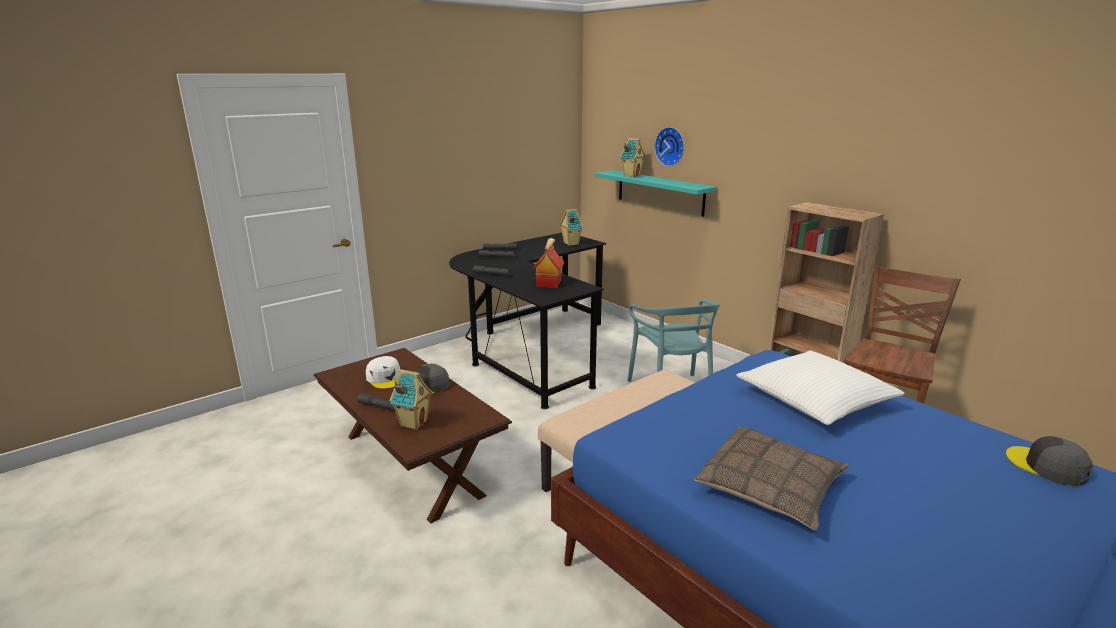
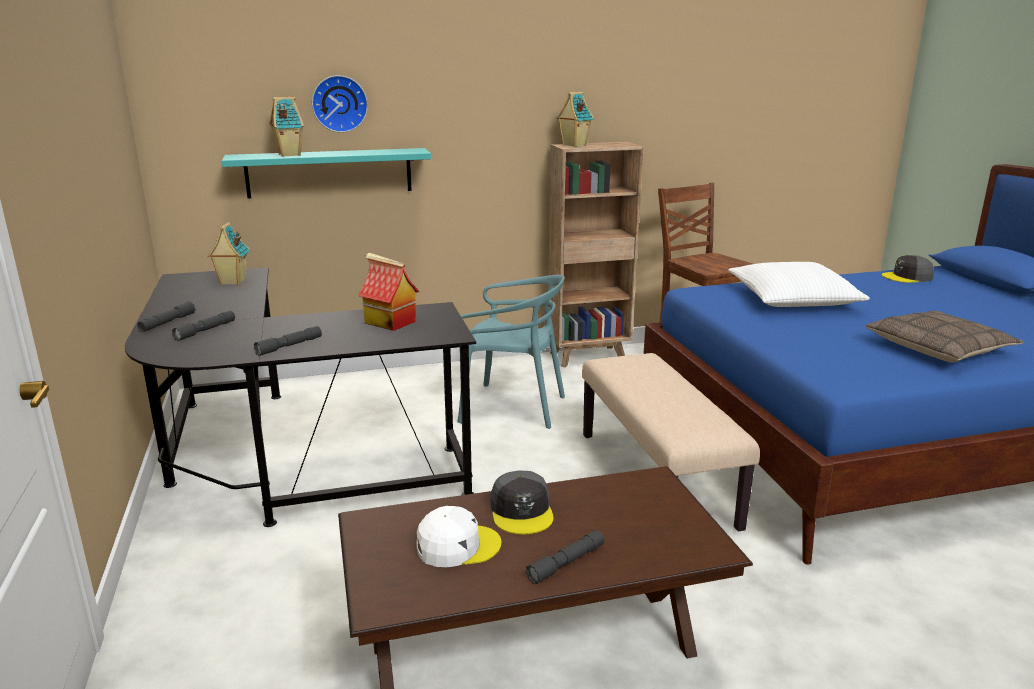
camera: 65 degrees left, 0 degrees up
(413, 423) = (637, 539): toy house -> toy house (573, 145)

